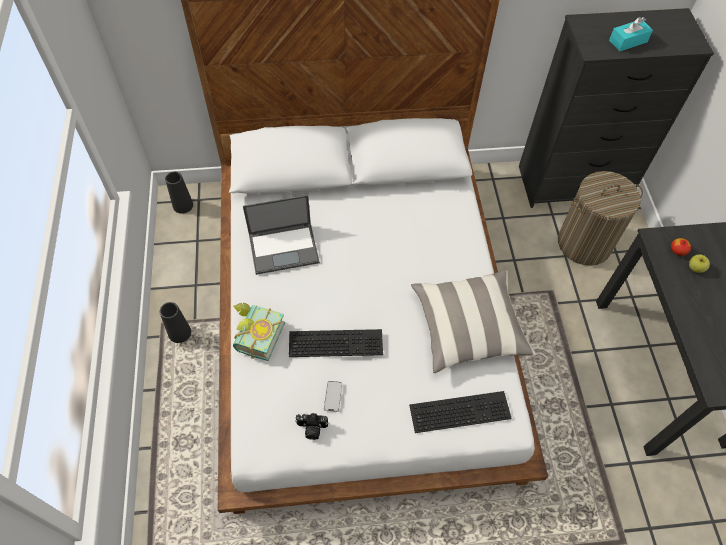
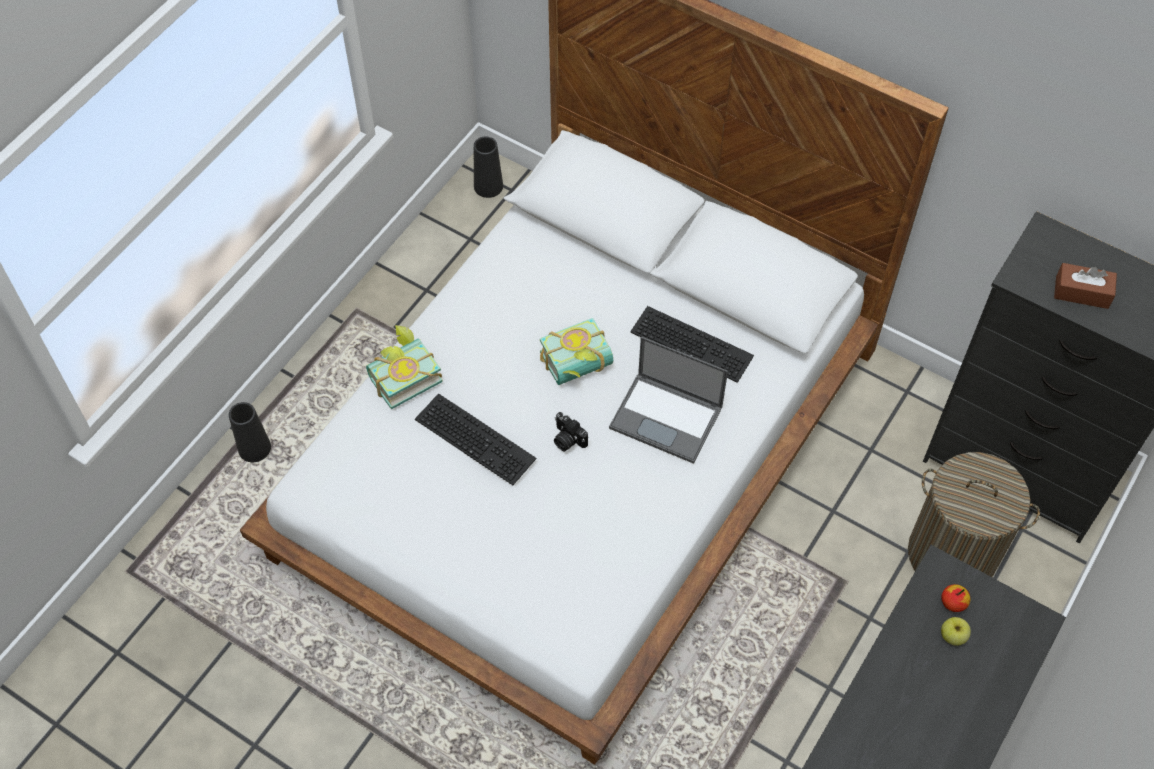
camera: 40 degrees right, 0 degrees up
(180, 333) = (366, 333): black vase -> black vase (254, 448)
(284, 247) = (515, 300): laptop -> laptop (667, 417)
(311, 429) = (375, 507): camera -> camera (567, 439)
(333, 396) = (424, 490): phone -> none
(356, 262) = (579, 367): none -> book
(460, 410) = (542, 600): keyboard -> keyboard (694, 343)
(468, 327) = (637, 524): pillow -> none
(628, 41) = (1082, 292): turquoise tissue box -> brown tissue box

